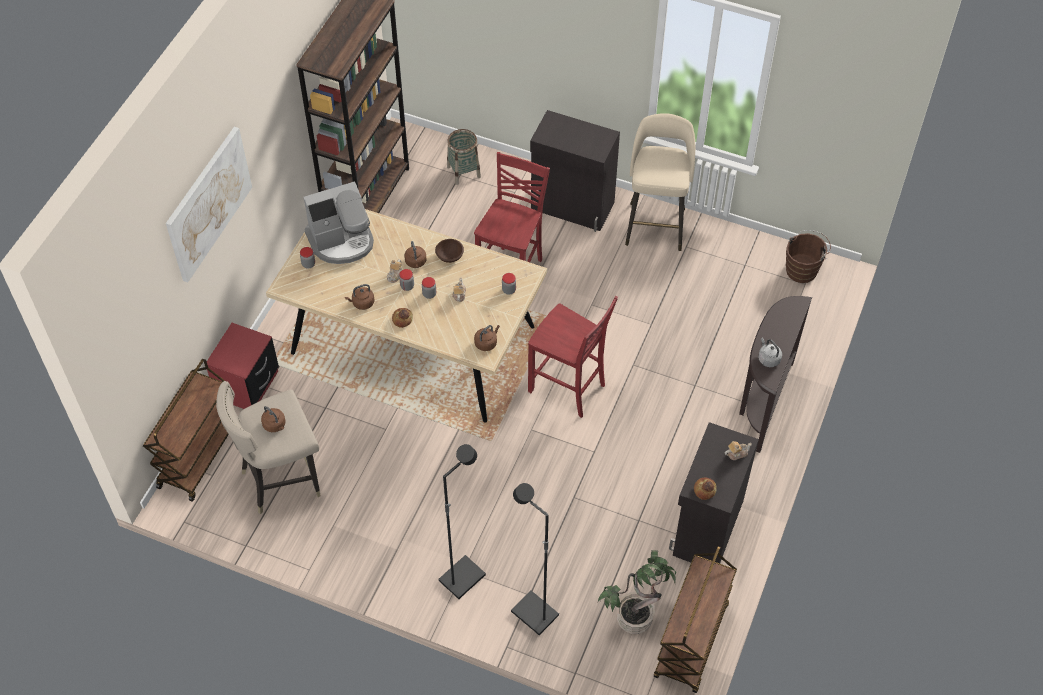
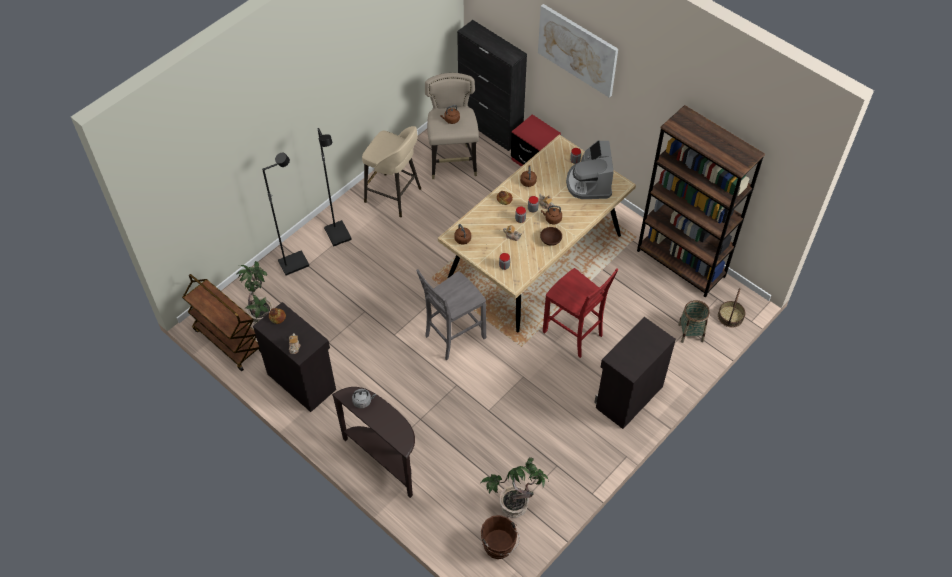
camera: 110 degrees right, 0 degrees up
(199, 455) = (490, 128): brown cart -> black cabinet
(427, 143) = (730, 316): none -> basket
(568, 389) = (453, 336): red chair -> grey chair
(655, 224) = (588, 451): beige stool -> beige stool (394, 196)
(749, 270) = (514, 504): none -> potted plant

